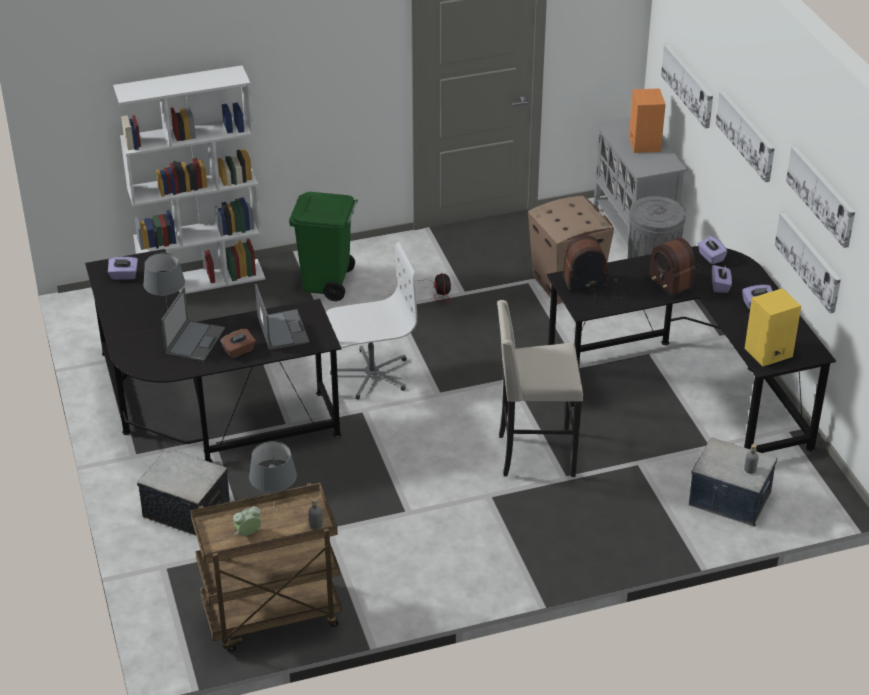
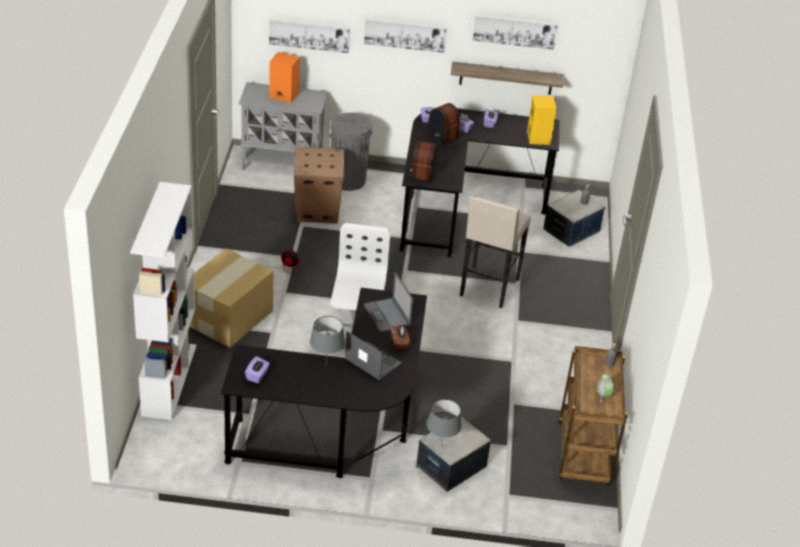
camera: 70 degrees left, 0 degrees up
(275, 506) = (581, 376): grey table lamp -> grey table lamp (440, 447)
(282, 329) = (387, 315): laptop -> laptop turned 120 degrees counterclockwise
(327, 284) = (229, 316): green trash can -> cardboard box
(673, 277) = (440, 140): radio -> radio turned 120 degrees counterclockwise
(809, 261) = (506, 78): picture -> shelf

